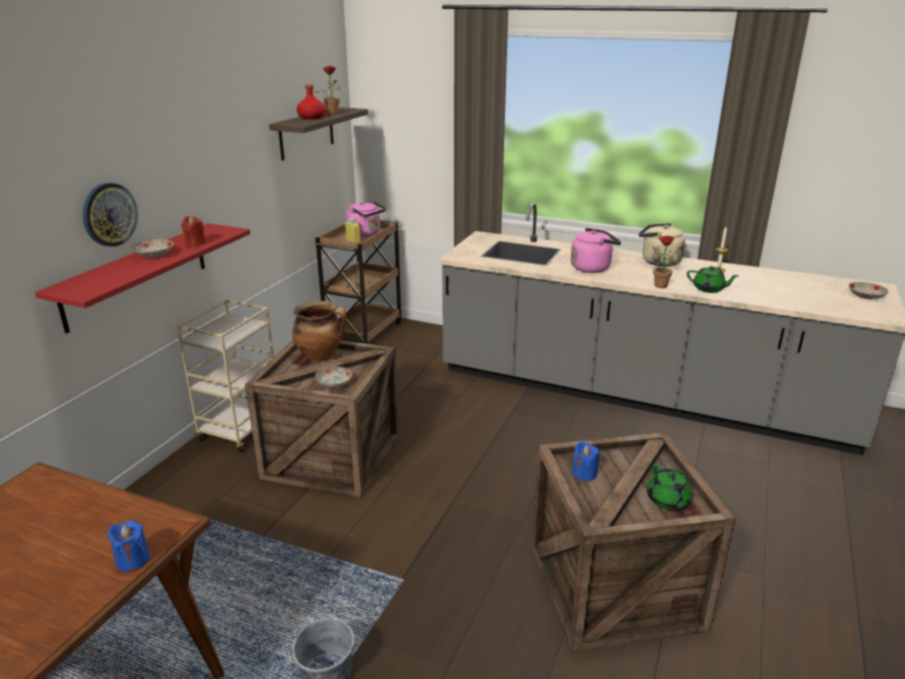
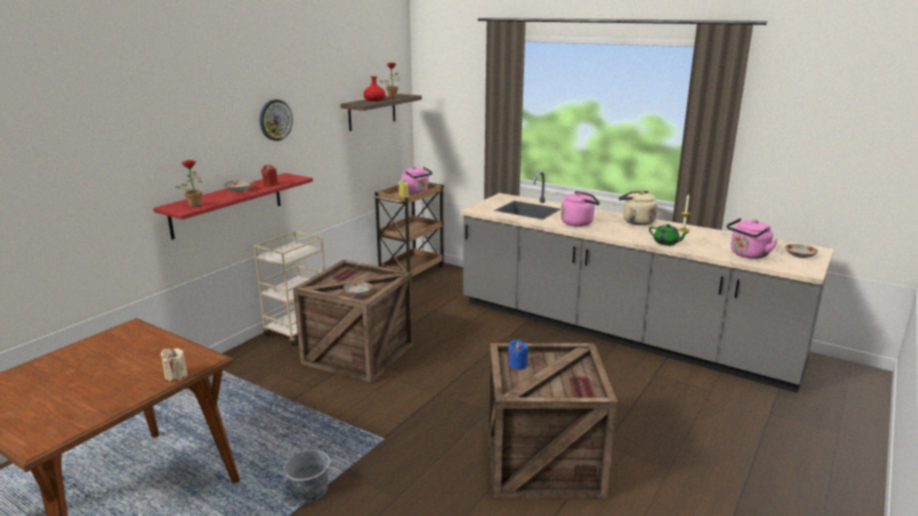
camera: 10 degrees right, 5 degrees down
(109, 214) = (210, 159): wall clock -> wall clock (275, 120)
(133, 561) = (176, 375): blue candle -> beige candle
(321, 356) = (355, 275): cooking pot -> none
(658, 285) = (625, 237): potted plant -> potted plant (194, 205)
(668, 501) = (573, 387): green teapot -> none
(809, 299) = (747, 255): none -> pink kettle

